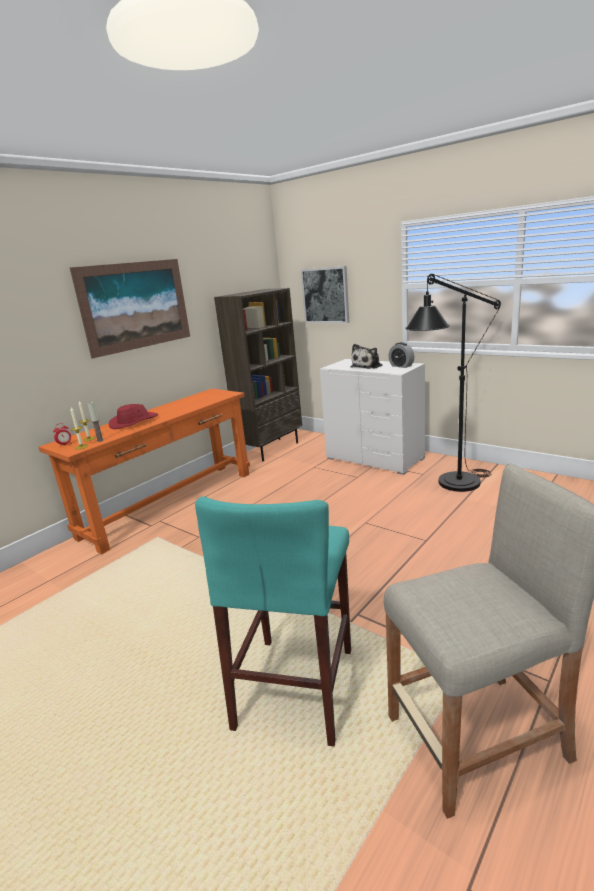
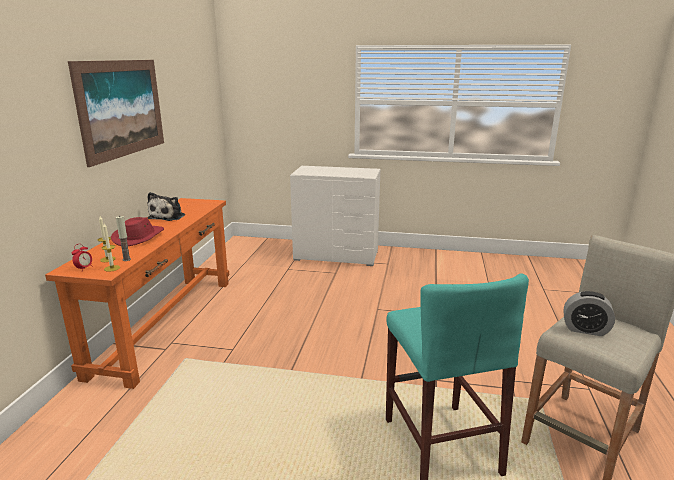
camera: 30 degrees left, 0 degrees up
(271, 449) = (228, 257): brown bookcase -> none
(325, 295) = (275, 105): picture -> none
(368, 366) = (334, 172): plush toy -> plush toy (168, 216)
(401, 366) = (364, 171): alarm clock -> alarm clock (585, 329)
(450, 486) = (417, 270): black floor lamp -> none

